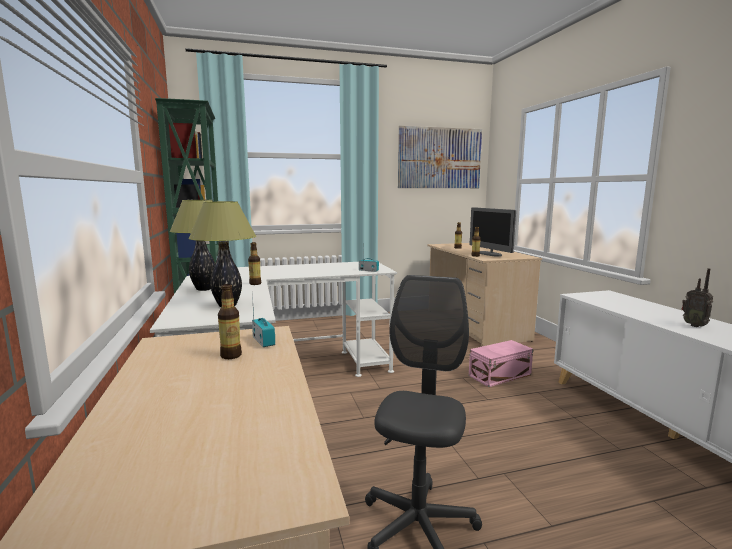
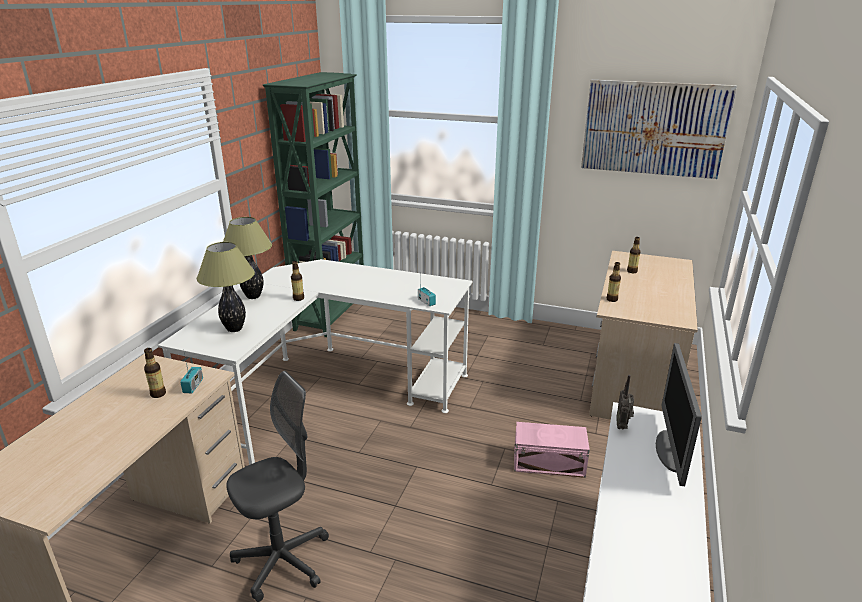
camera: 35 degrees right, 15 degrees up
(490, 254) = (641, 300): monitor -> monitor (671, 451)
(694, 325) = (647, 518): radio -> radio (622, 426)

